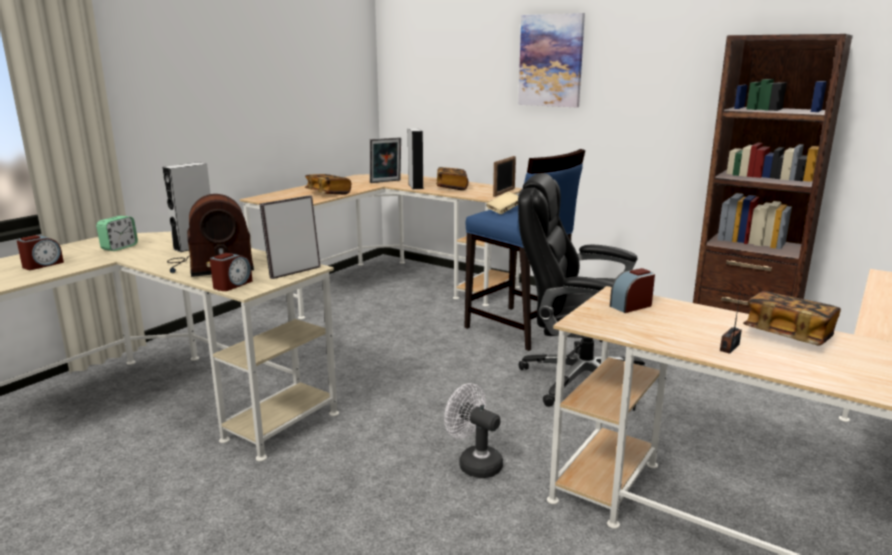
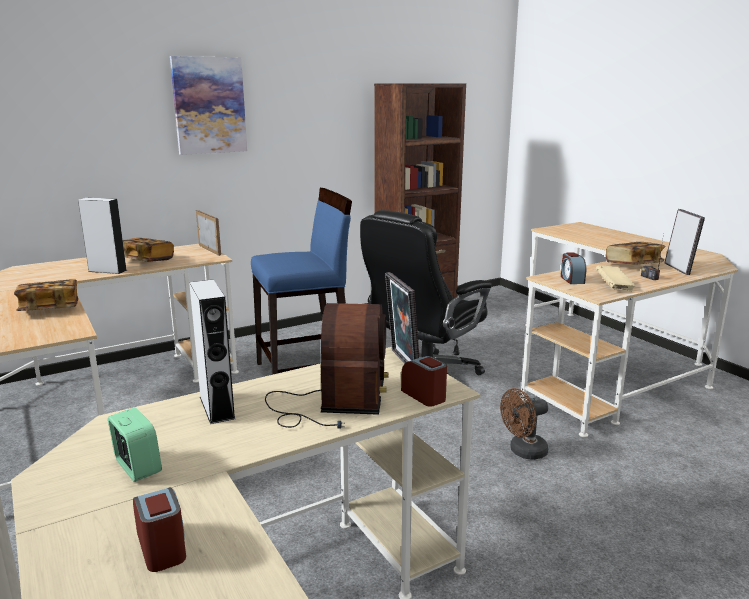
camera: 65 degrees left, 0 degrees up
(386, 181) = (49, 277): picture frame -> picture frame (679, 269)
(474, 463) = (523, 452): white fan -> brown fan
(504, 211) = (286, 261): beige book -> beige book (613, 287)

